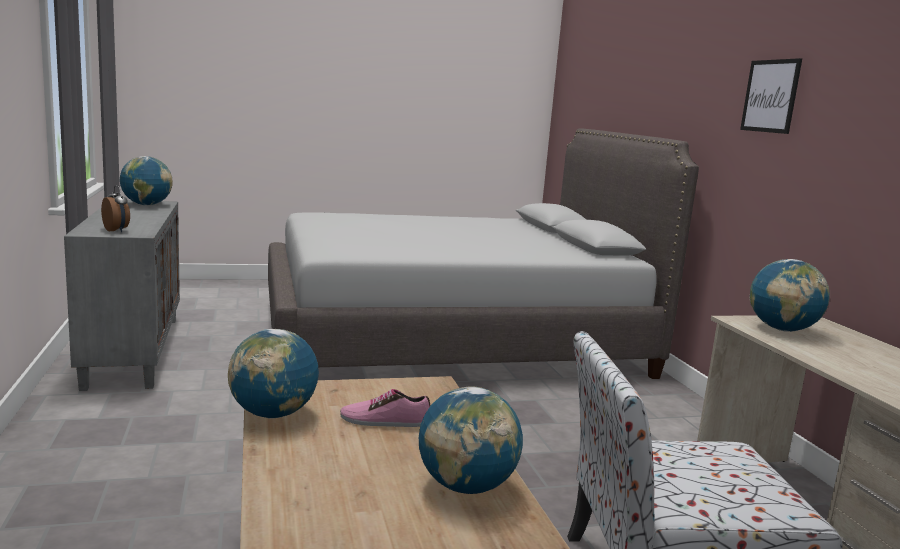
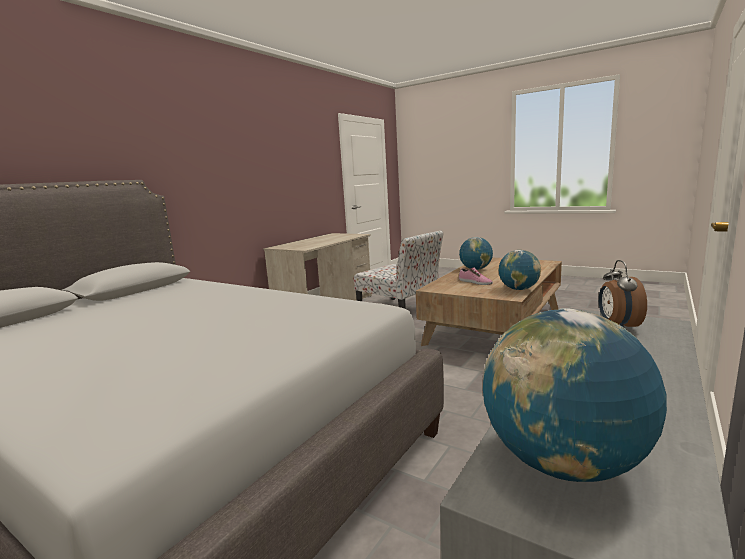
camera: 130 degrees left, 0 degrees up
(770, 96) = (192, 144): picture -> none
(782, 329) = (304, 246): globe -> none

